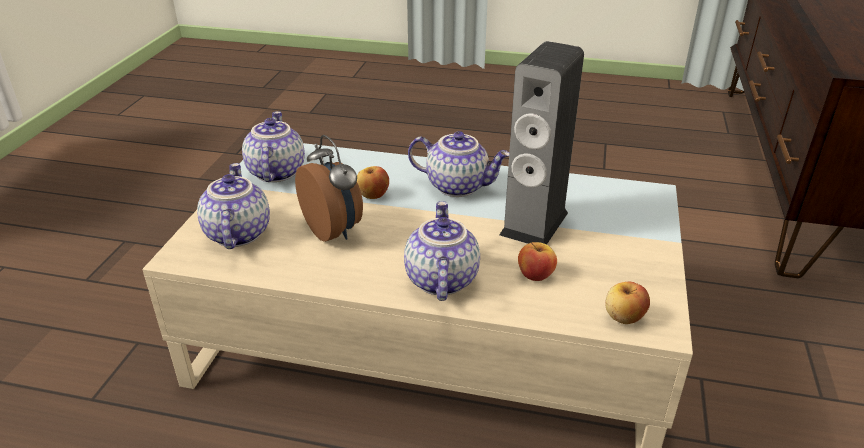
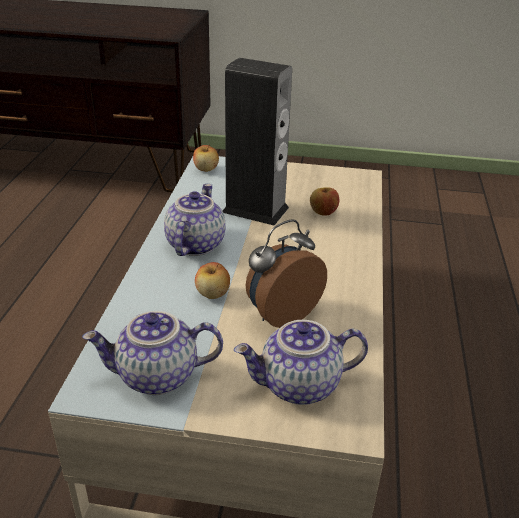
camera: 95 degrees left, 0 degrees up
(439, 279) = (341, 252): teapot -> none
(624, 317) = (358, 185): apple -> apple (206, 169)

